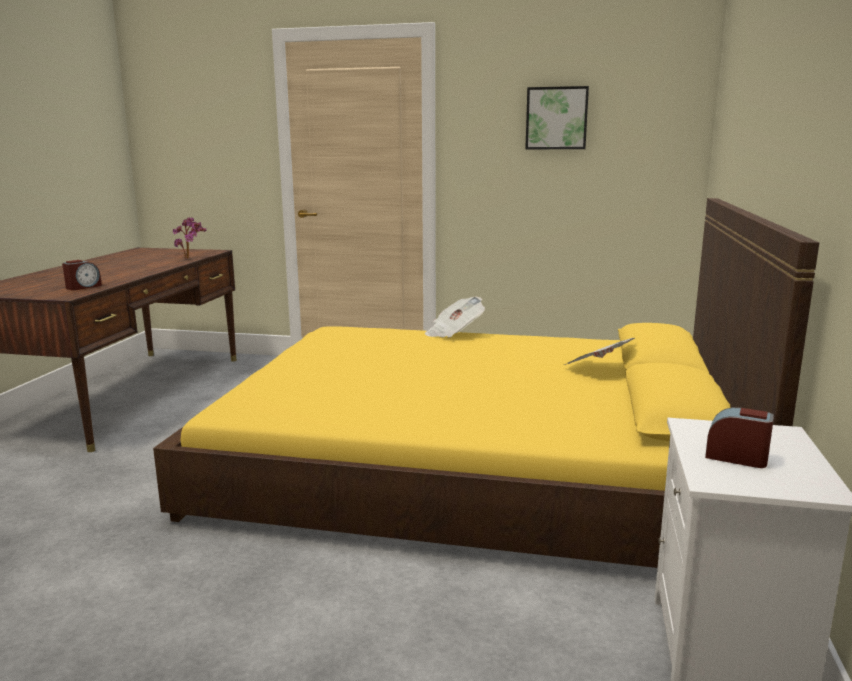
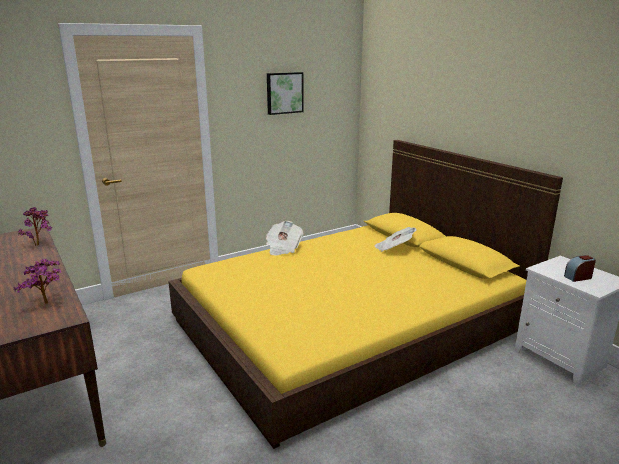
camera: 45 degrees left, 5 degrees up
(83, 287) = (47, 304): alarm clock -> potted plant

